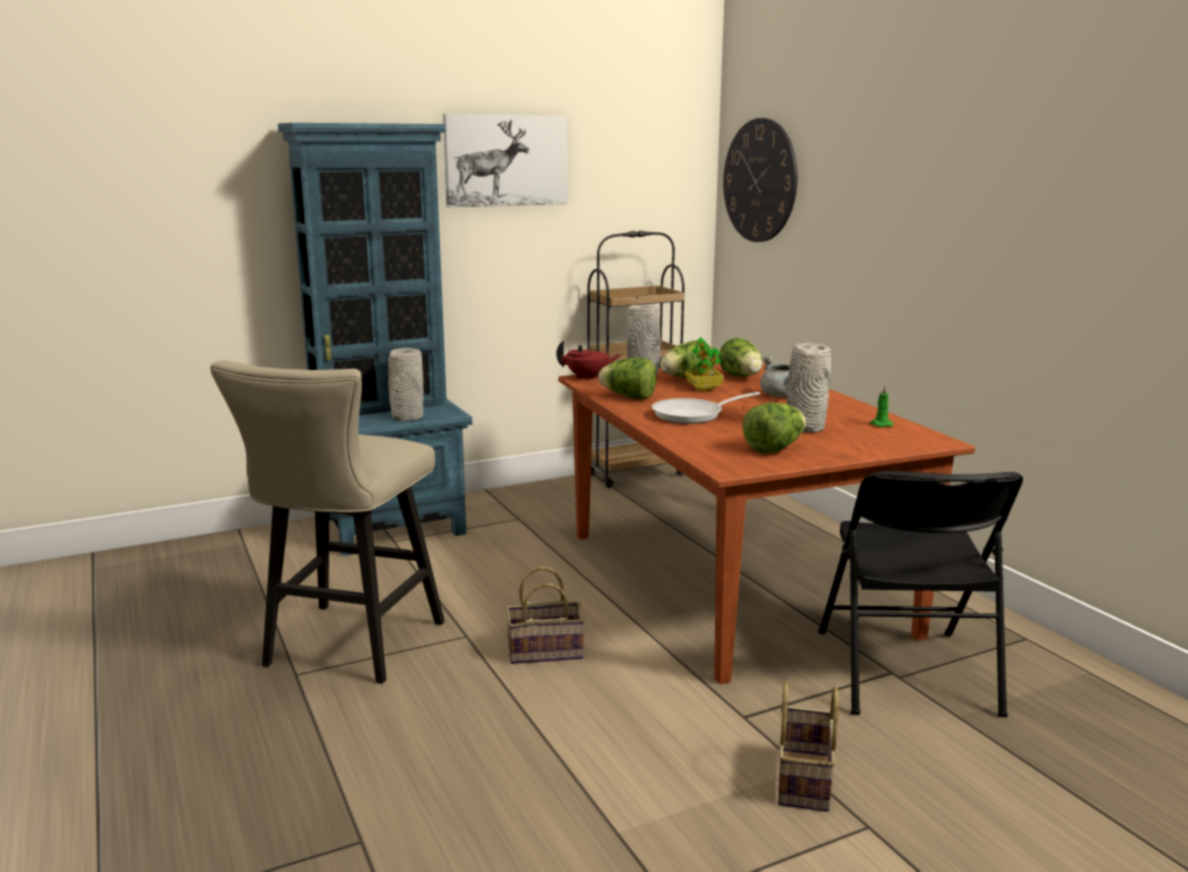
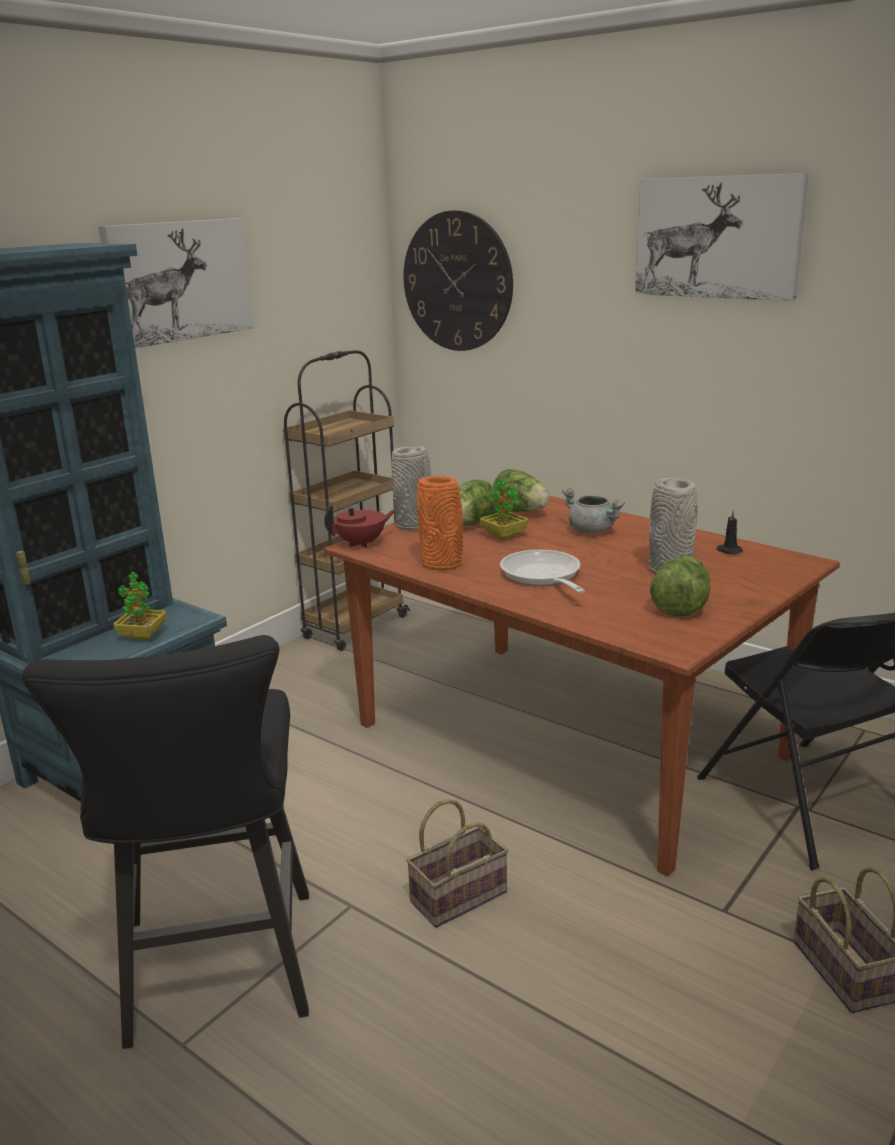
camera: 25 degrees left, 5 degrees up
(347, 649) = (218, 978): beige stool -> black stool
(406, 417) = (143, 635): grey vase -> potted plant
(628, 397) = (443, 564): lettuce -> orange vase
(693, 415) = (542, 576): frying pan -> frying pan turned 120 degrees clockwise
(880, 424) = (728, 551): green candle -> black candle
(945, 141) = (718, 237): none -> picture

